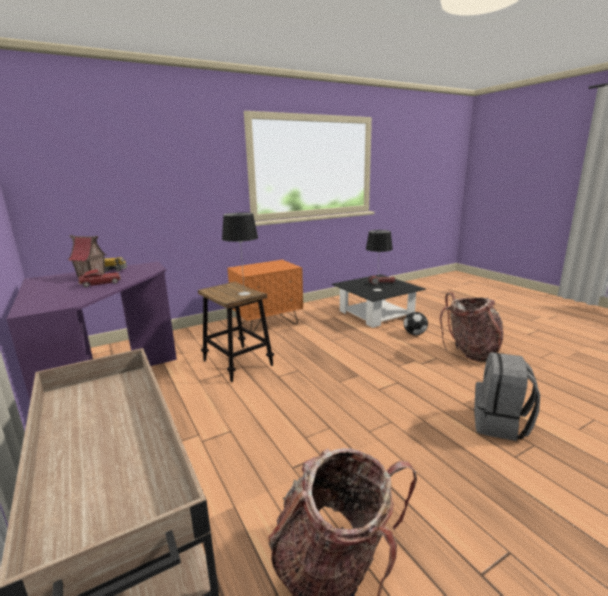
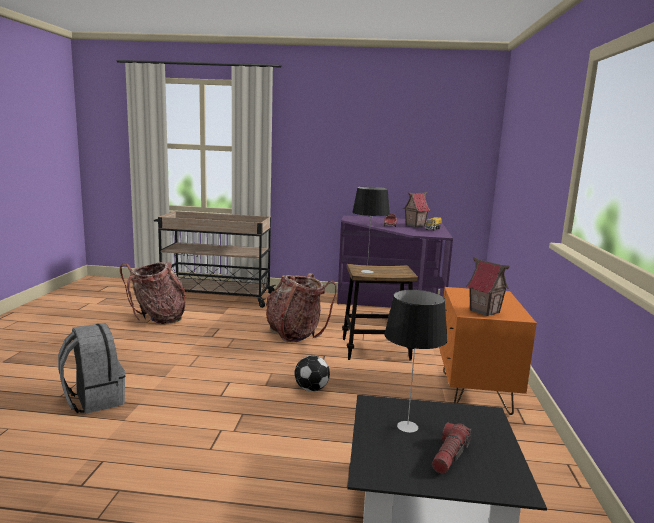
camera: 125 degrees right, 5 degrees down
(282, 265) = (484, 311): none -> toy house
(414, 334) = (292, 485): football -> football (311, 389)
(470, 352) = (169, 489): backpack -> backpack (295, 333)

